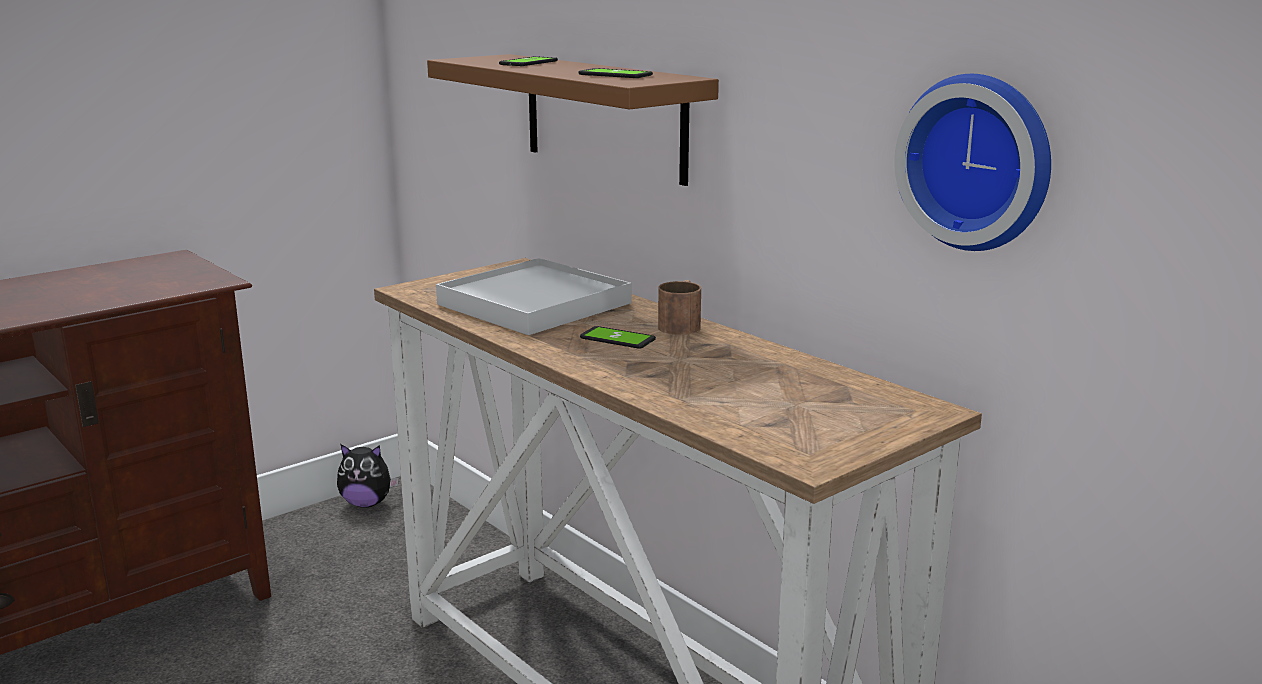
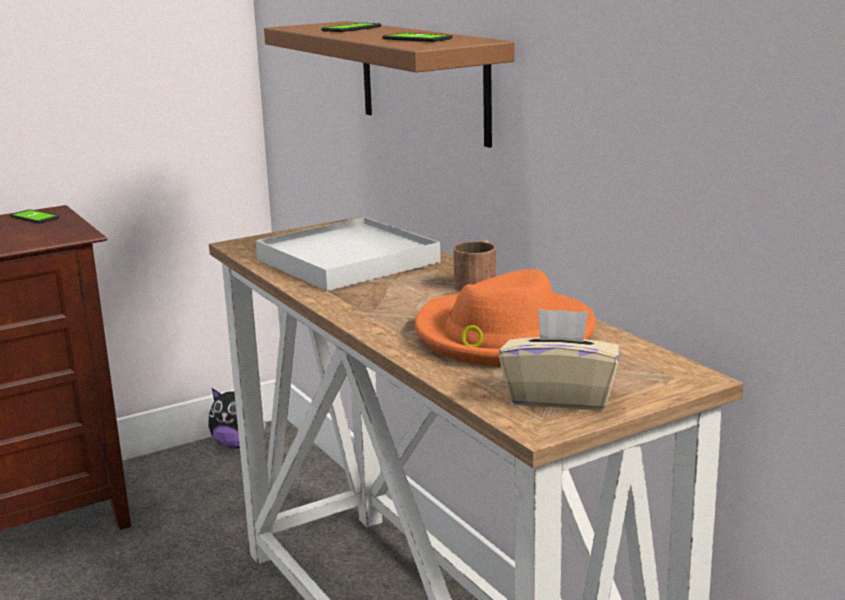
camera: 10 degrees right, 0 degrees up
(617, 339) = (410, 297): phone -> phone (34, 217)
(731, 375) = (503, 335): none -> orange hat
(816, 433) = (560, 397): none -> beige tissue box
(979, 161) = (739, 122): wall clock -> none

